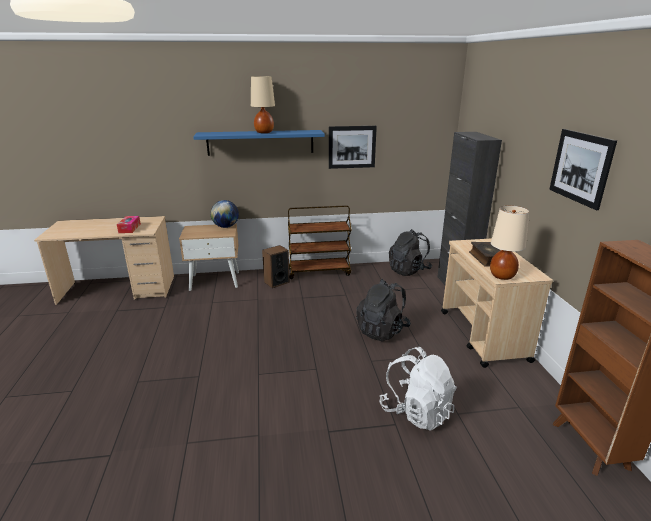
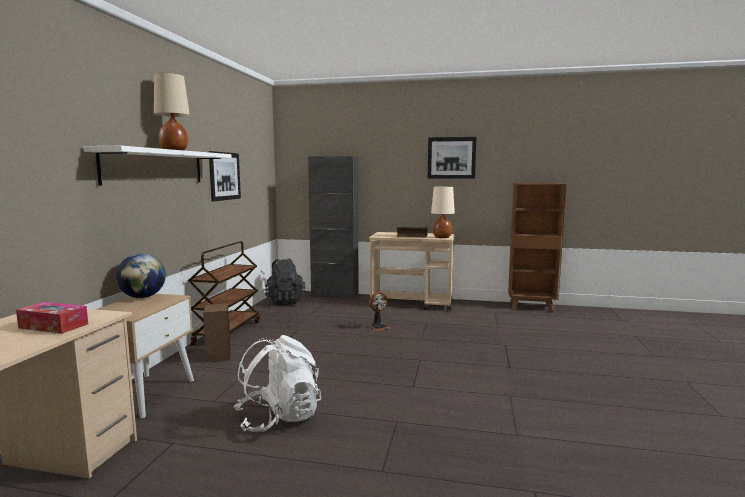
camera: 70 degrees left, 15 degrees down
(260, 142) = (155, 167): blue shelf -> white shelf
(382, 330) = (378, 327): black backpack -> fan
(416, 411) = (492, 336): white backpack -> white backpack (278, 418)

